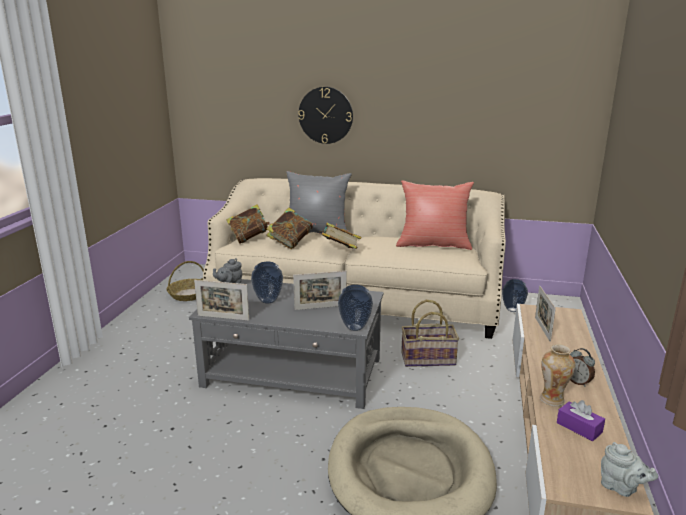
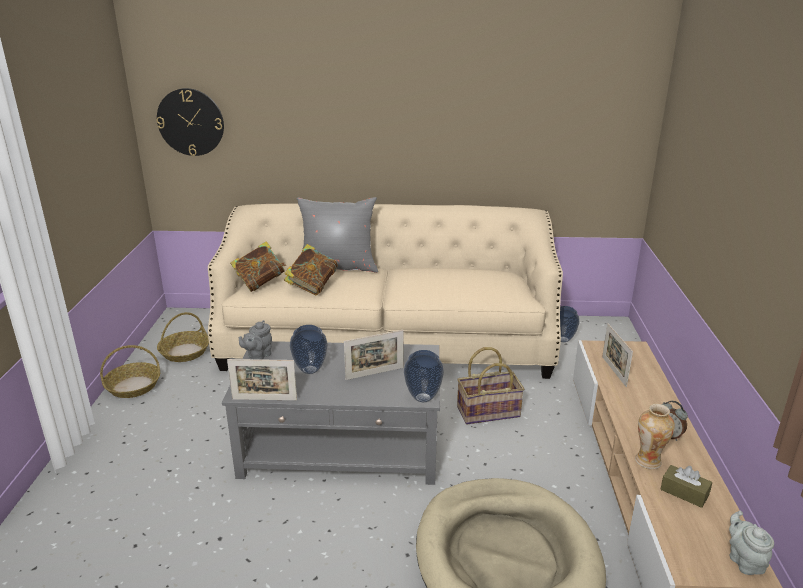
camera: 10 degrees left, 5 degrees up
(141, 315) = (133, 386): none -> basket
(325, 115) = (337, 126): wall clock -> wall clock (190, 122)
(340, 251) = (374, 294): book -> none
(433, 244) = (478, 276): red pillow -> none
(579, 427) = (684, 492): purple tissue box -> brown tissue box
(621, 488) = (744, 561): grey teapot -> grey teapot turned 135 degrees counterclockwise

